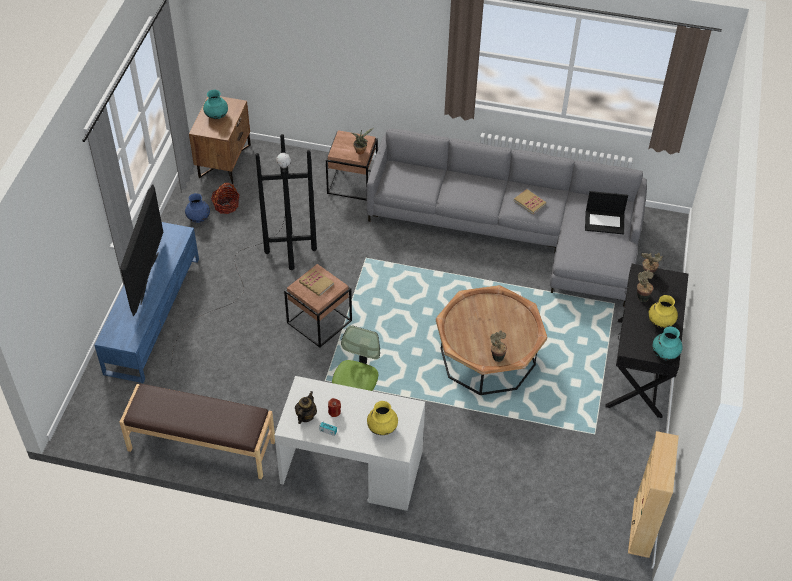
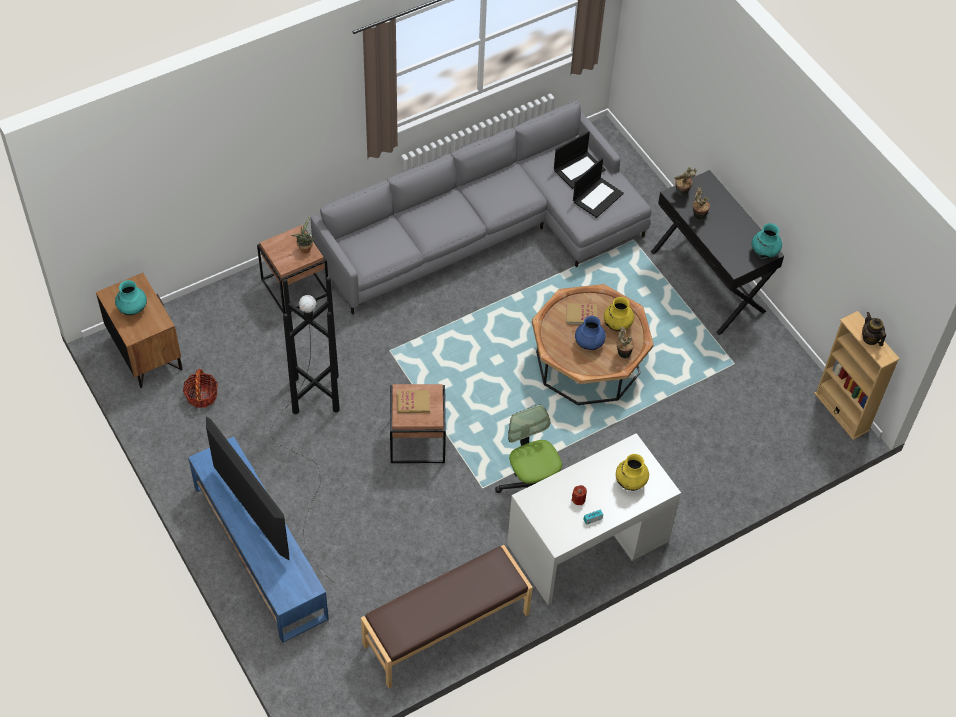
camera: 45 degrees left, 5 degrees up
(198, 218) = (190, 428): blue vase -> blue vase (589, 344)
(306, 416) = (561, 521): teapot -> teapot (870, 338)
(529, 202) = (501, 194): book -> book (581, 315)
(597, 247) = (597, 197): none -> laptop
(660, 322) = (734, 228): yellow vase -> yellow vase (617, 324)

